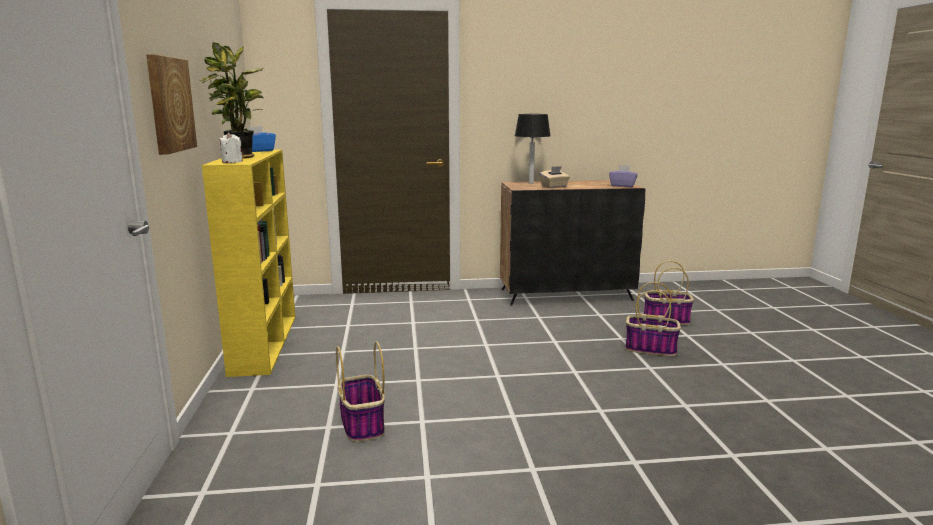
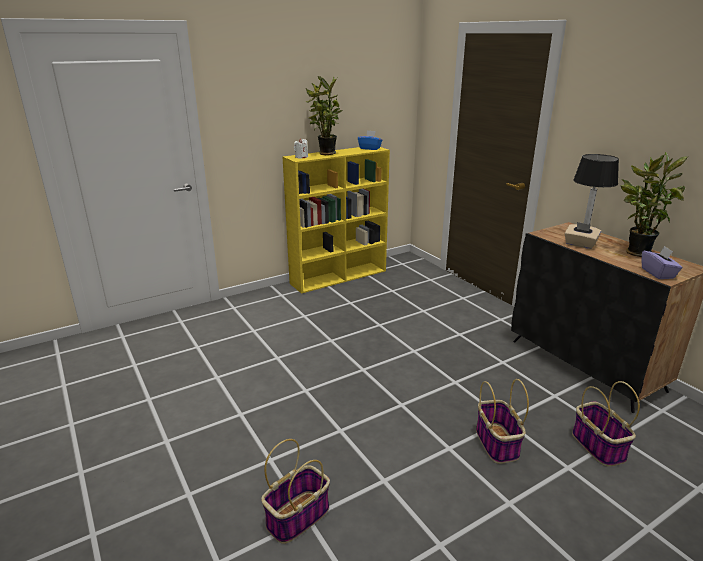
camera: 65 degrees right, 10 degrees up
(169, 104) = (252, 120): picture -> none
(362, 424) = (262, 339): basket -> basket (298, 516)
(581, 183) = (635, 252): none -> potted plant

